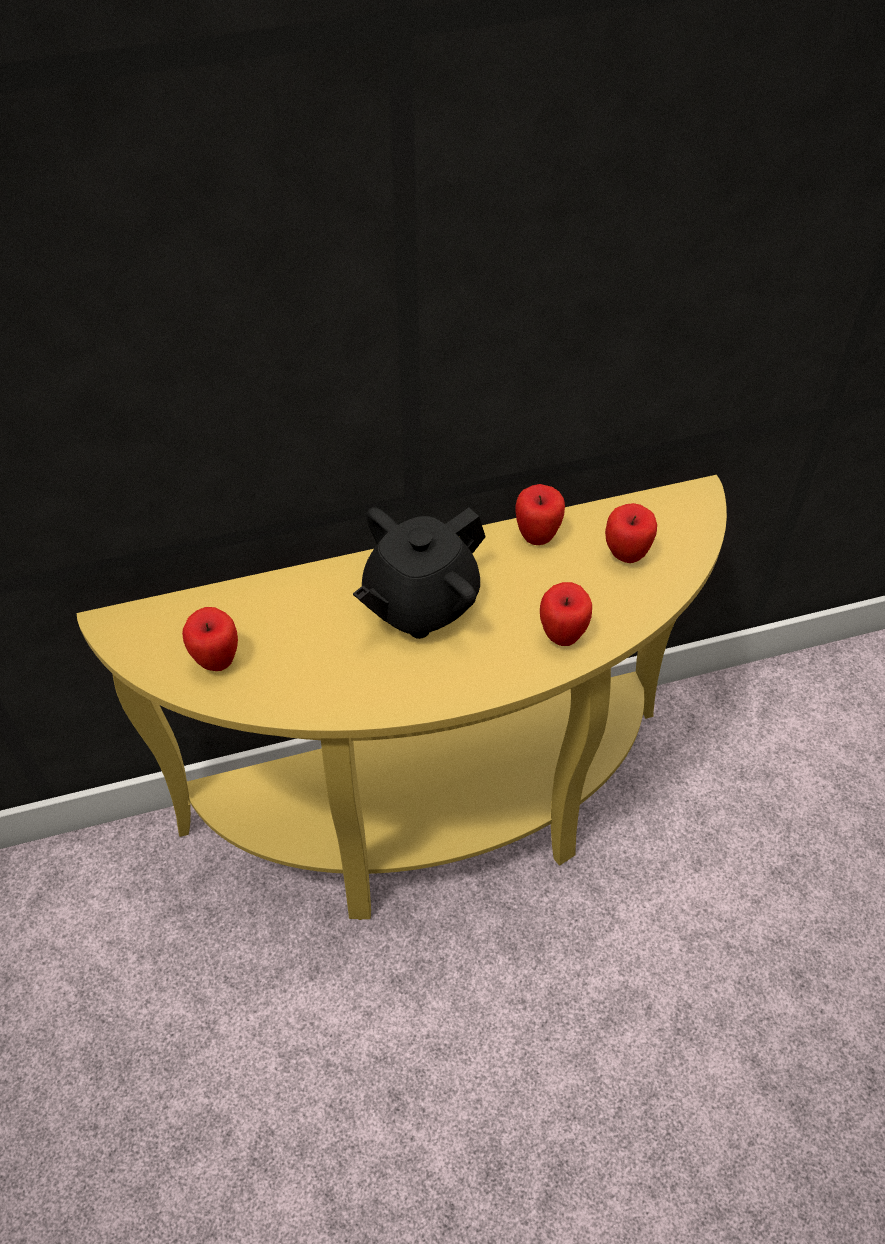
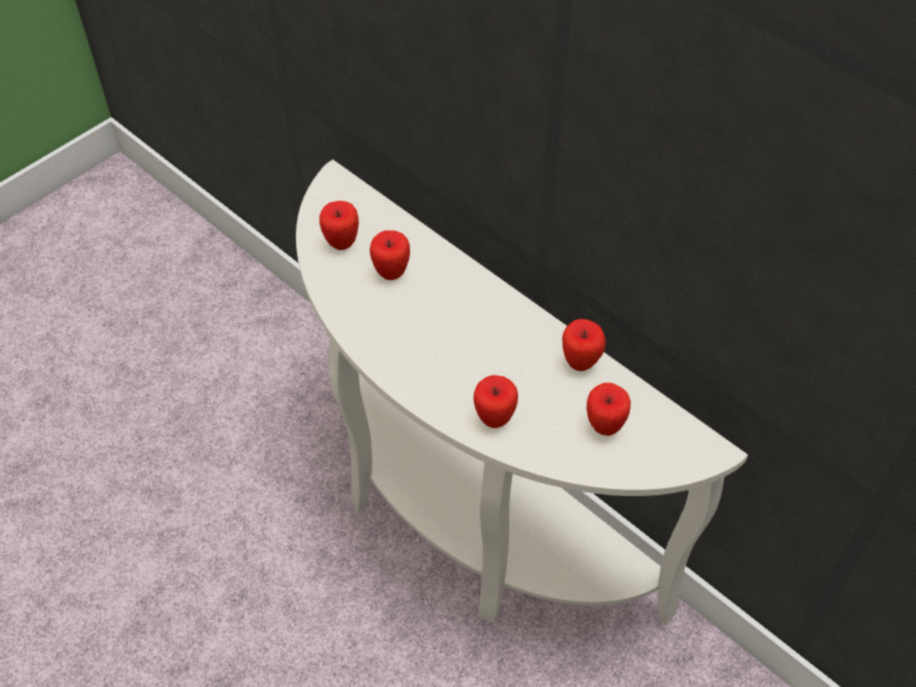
camera: 60 degrees right, 0 degrees up
(300, 634) = (391, 272): none -> apple
(420, 603) = (464, 322): black teapot -> none
(438, 818) = (465, 514): yellow console table -> white console table

